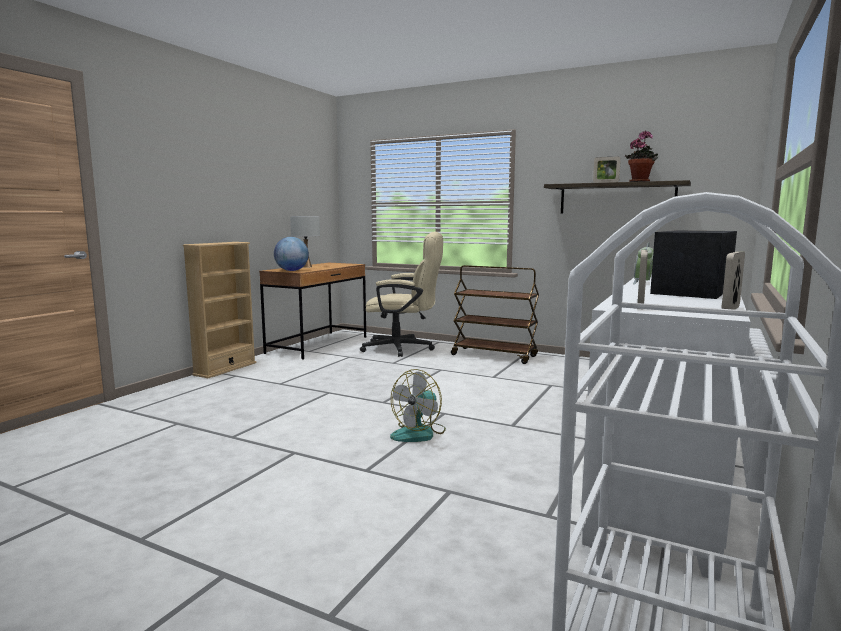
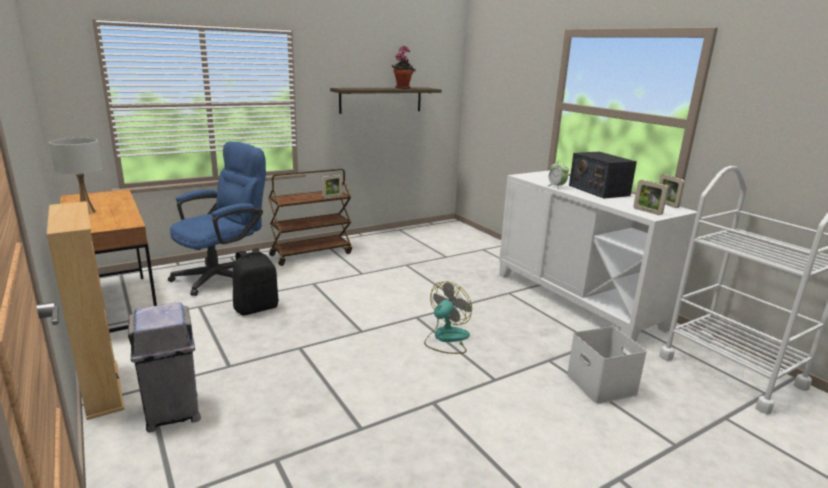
camera: 60 degrees left, 10 degrees up
(212, 388) = (173, 413): none -> grey trash can
(292, 271) = (113, 224): globe -> none
(370, 368) = (256, 308): none -> black backpack
(404, 348) = (223, 276): beige office chair -> blue office chair
(419, 433) = (446, 339): fan -> fan turned 120 degrees counterclockwise
(431, 536) = (602, 385): none -> white storage box
(606, 182) = (385, 89): picture frame -> picture frame (332, 197)

